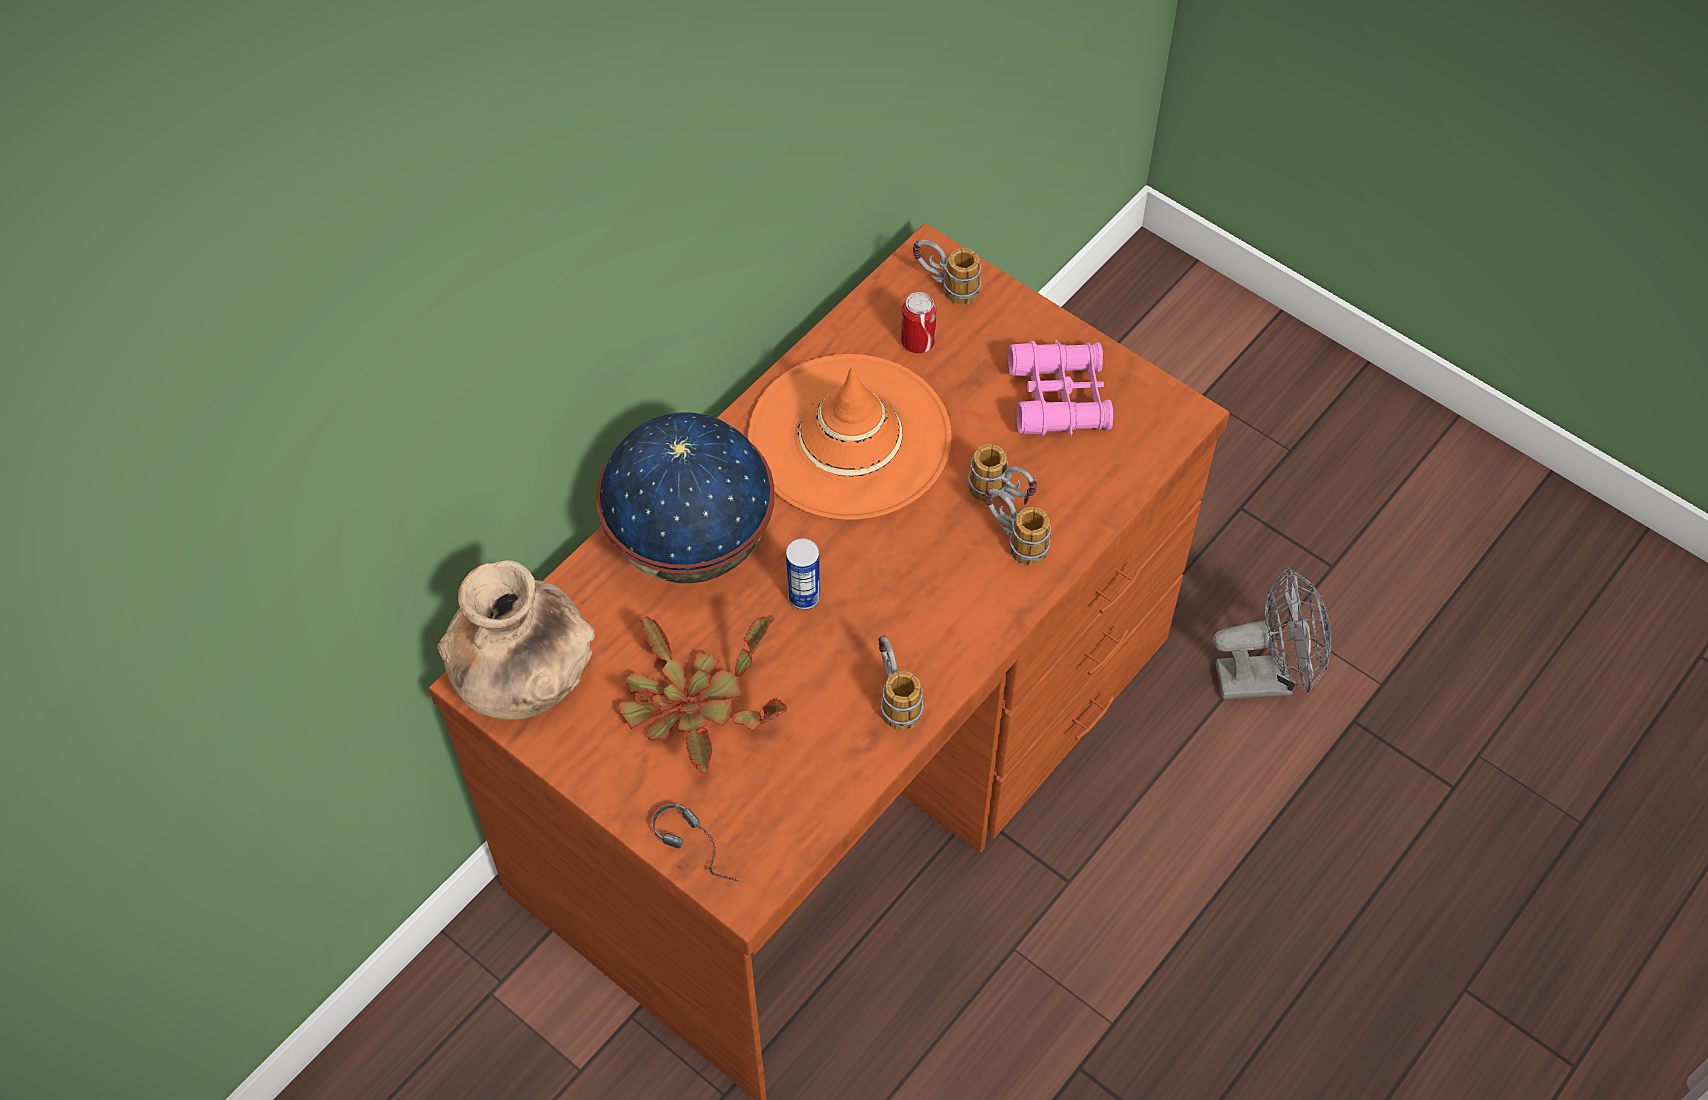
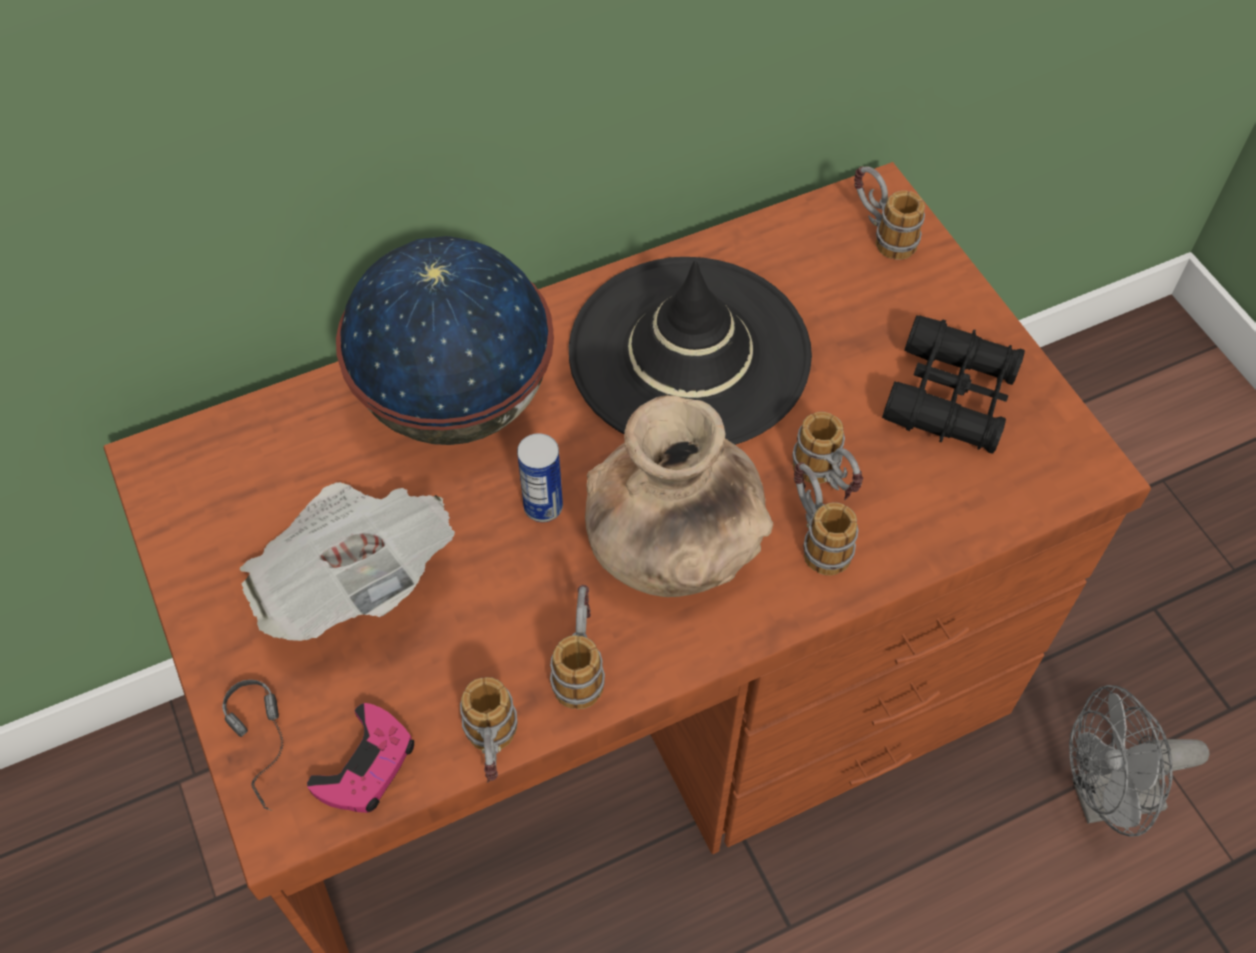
camera: 25 degrees right, 0 degrees up
(524, 680) = (200, 477): brown vase -> brown vase (672, 551)
(693, 706) = (354, 579): potted plant -> newspaper
(781, 829) = (366, 765): none -> pink game controller
(850, 437) = (690, 353): orange hat -> black hat
(866, 781) = (493, 751): none -> mug
(917, 342) = (819, 280): can -> none
(1059, 397) = (950, 396): pink binoculars -> black binoculars
(1265, 678) = (1103, 799): grey fan -> grey fan turned 150 degrees clockwise

